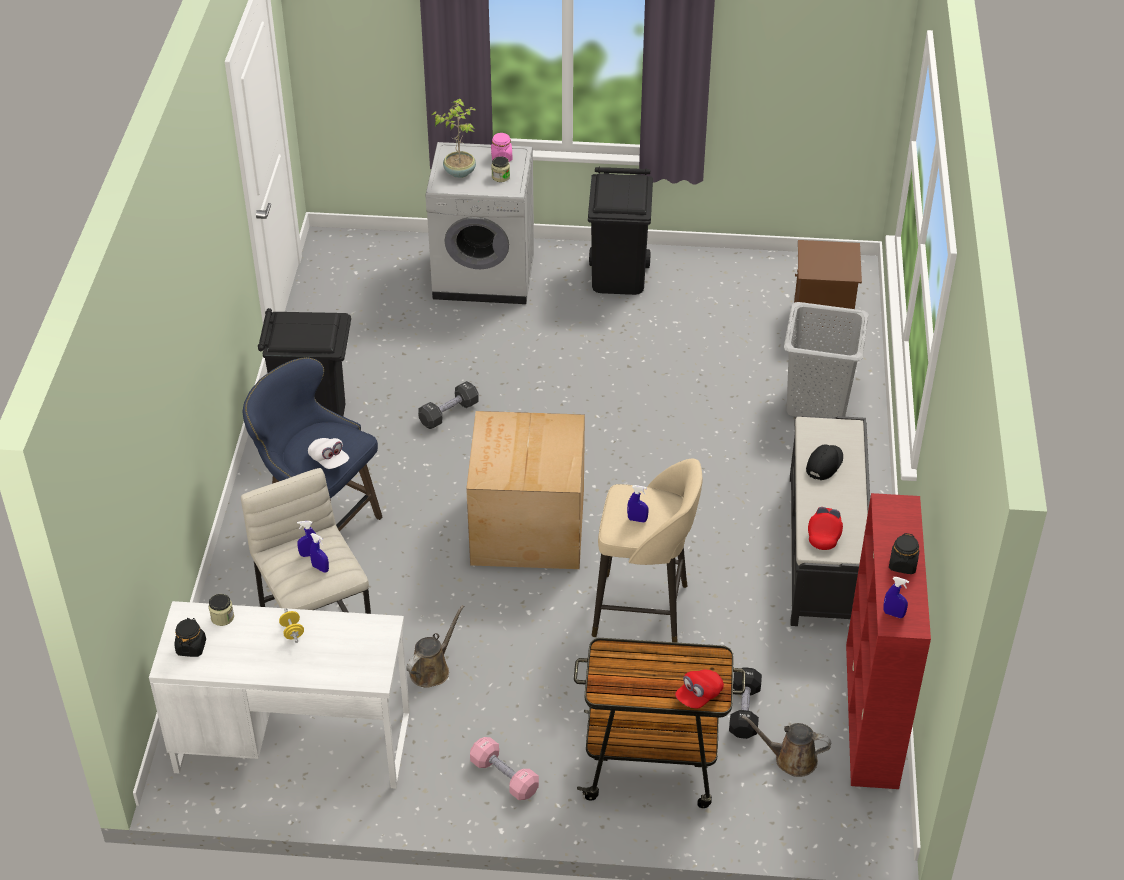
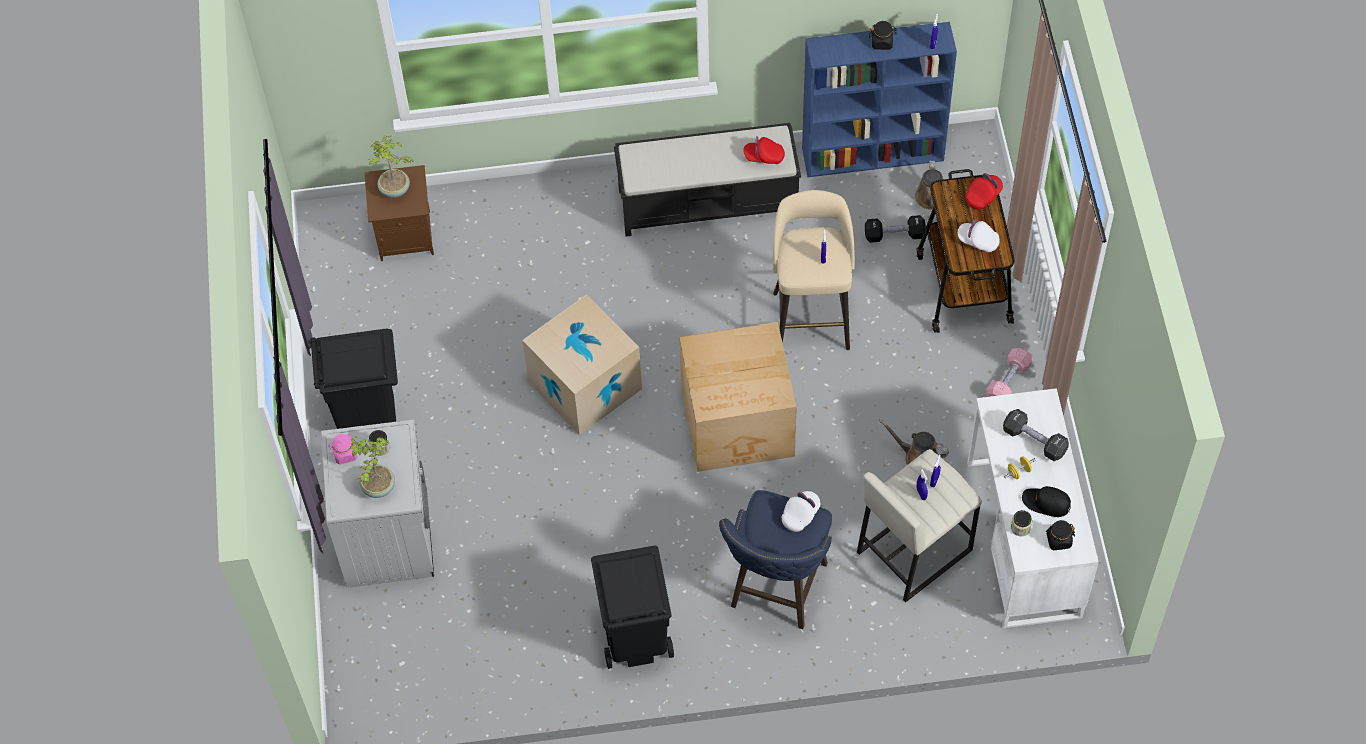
camera: 100 degrees left, 15 degrees up
(449, 413) = (604, 520): black dumbbell -> black dumbbell (1034, 441)
(608, 421) = (585, 385): none -> cardboard box
(631, 675) = (978, 241): none -> white cap
(699, 695) = (983, 196): red cap -> red cap turned 75 degrees counterclockwise
(818, 402) = (522, 226): grey laundry basket -> none
(824, 464) = (681, 165): black cap -> black cap (1046, 503)
(833, 259) = (394, 190): none -> potted plant
(872, 716) = (874, 154): red bookcase -> blue bookcase

